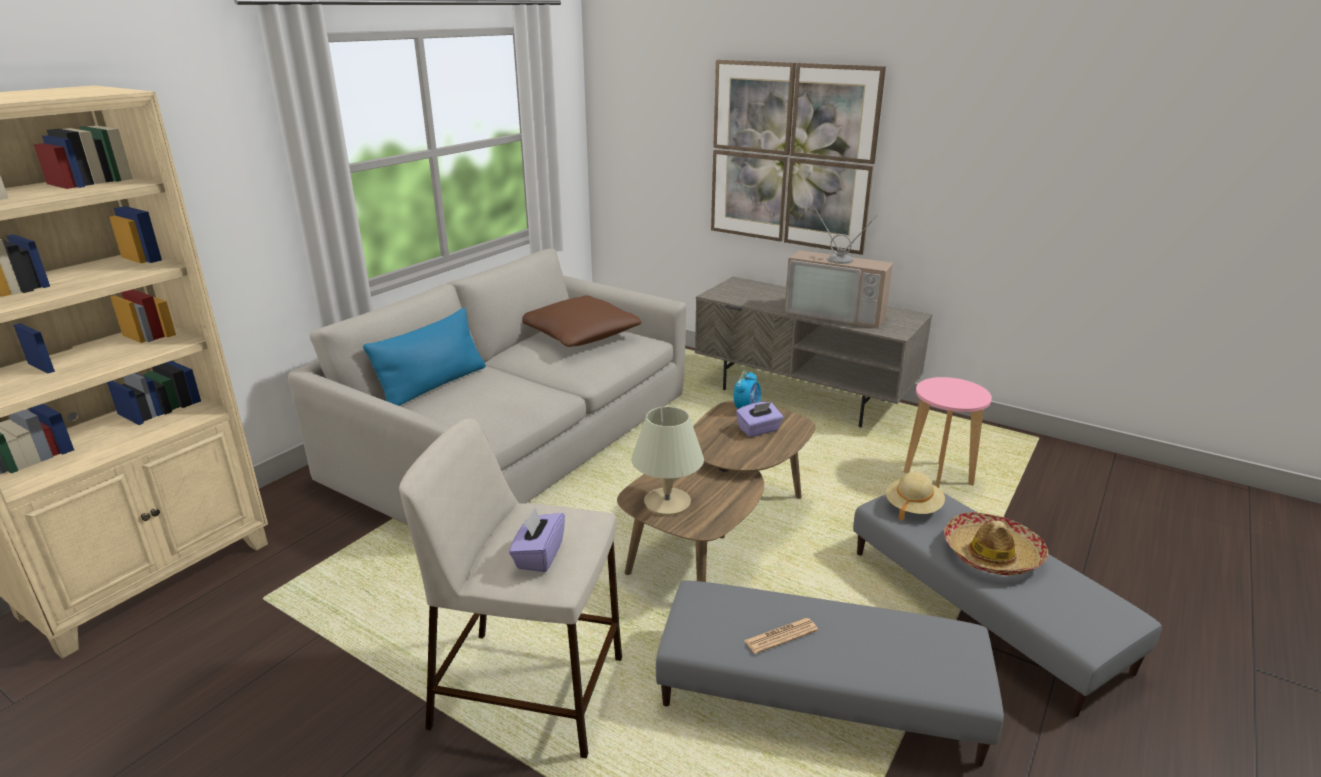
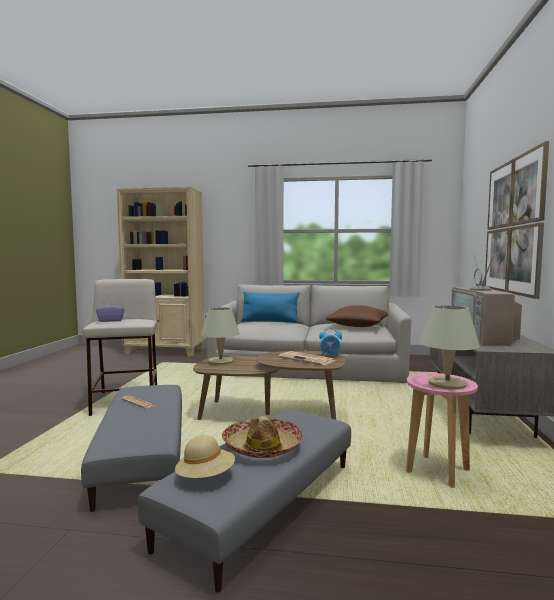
camera: 65 degrees right, 20 degrees down
(759, 430) = (308, 359): purple tissue box -> newspaper
(912, 507) = (300, 420): beige hat -> beige hat (205, 477)
(964, 392) = (447, 384): none -> beige table lamp

